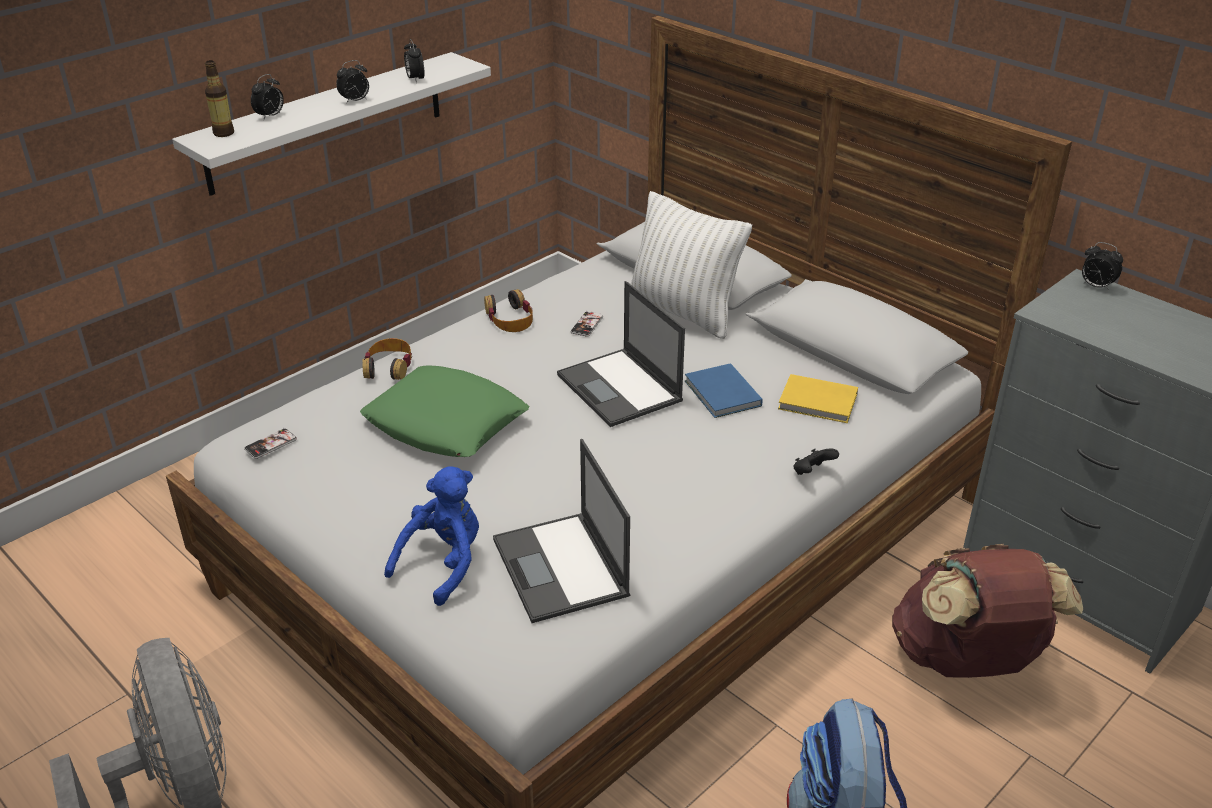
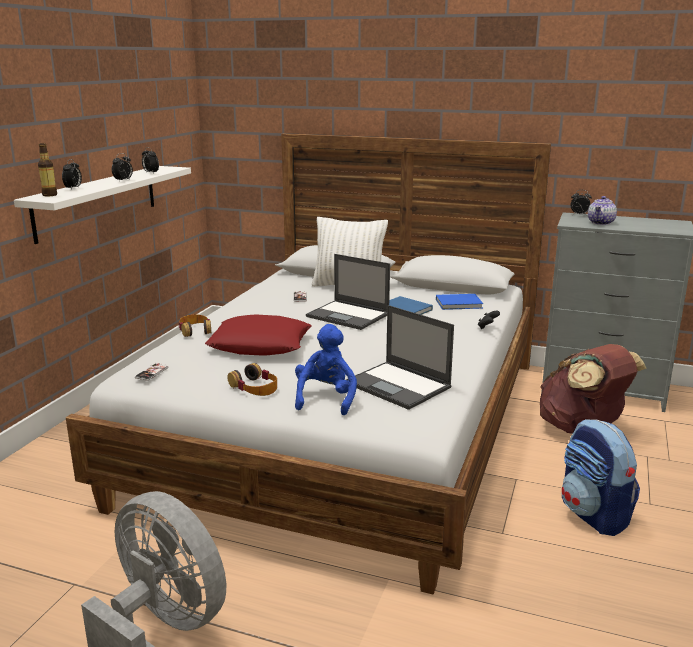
camera: 25 degrees left, 15 degrees down
(446, 423) = (260, 344): green pillow -> red pillow
(510, 318) = (251, 302): headphones -> headphones (255, 387)
(819, 402) = (460, 304): yellow book -> blue book
(1109, 322) = (601, 223): none -> teapot

